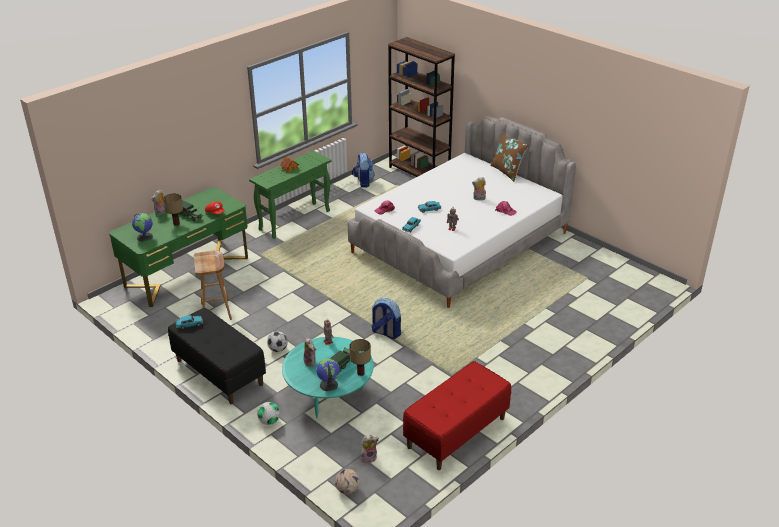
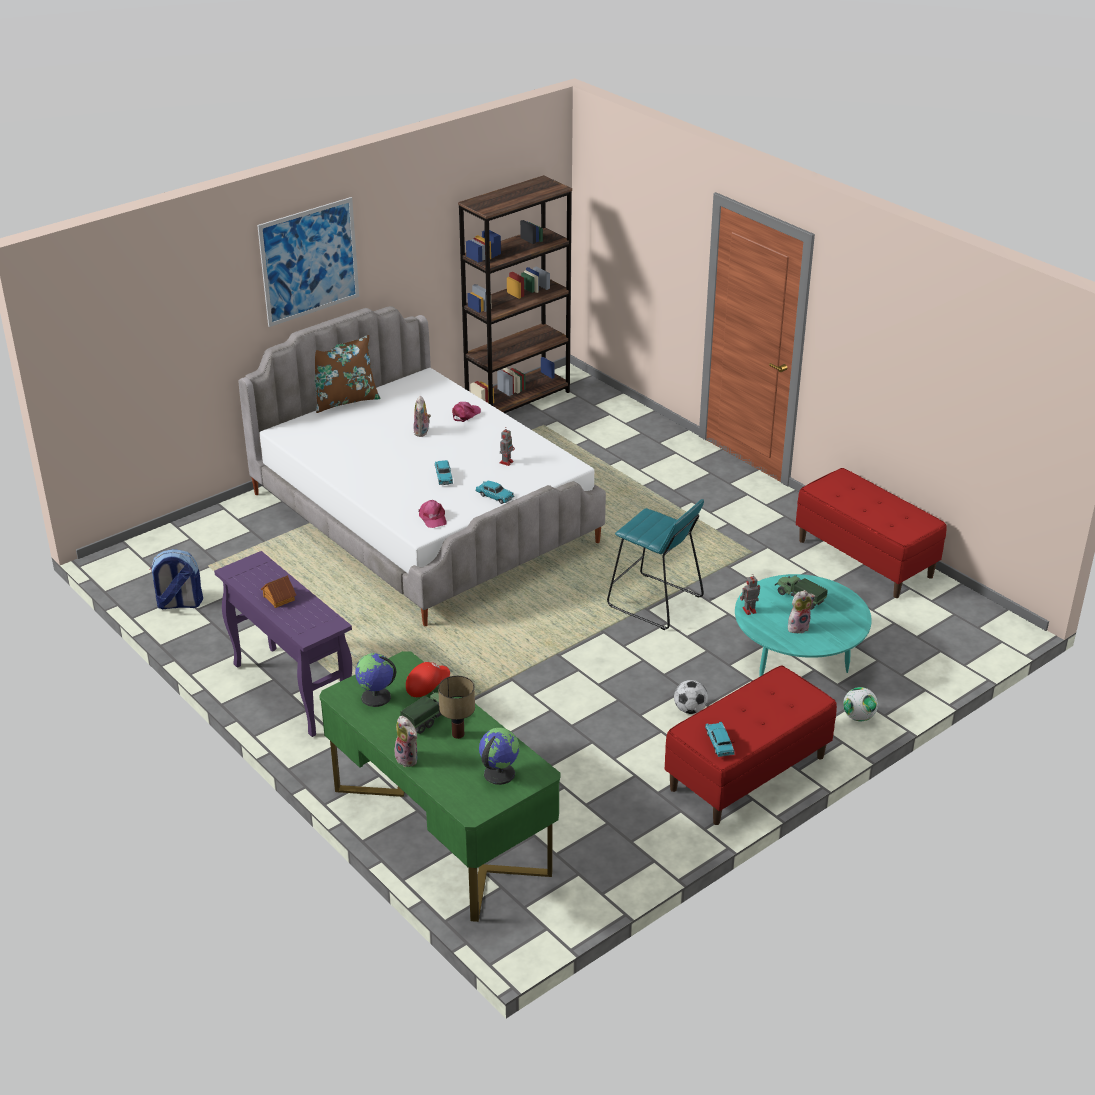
camera: 85 degrees left, 0 degrees up
(216, 312) = (579, 783): brown stool -> none
(219, 372) = (747, 773): black bench -> red bench
(295, 220) = (290, 690): green console table -> purple console table
(328, 385) = (847, 612): globe -> globe (376, 697)
(348, 489) = (978, 648): football -> none
(361, 373) = (819, 584): table lamp -> none
(369, 457) = (919, 629): plush toy -> none
(386, 333) = (654, 602): backpack -> turquoise stool
(419, 173) = (175, 539): brown bookcase -> brown bookcase (518, 400)
(522, 84) = (309, 261): none -> picture

